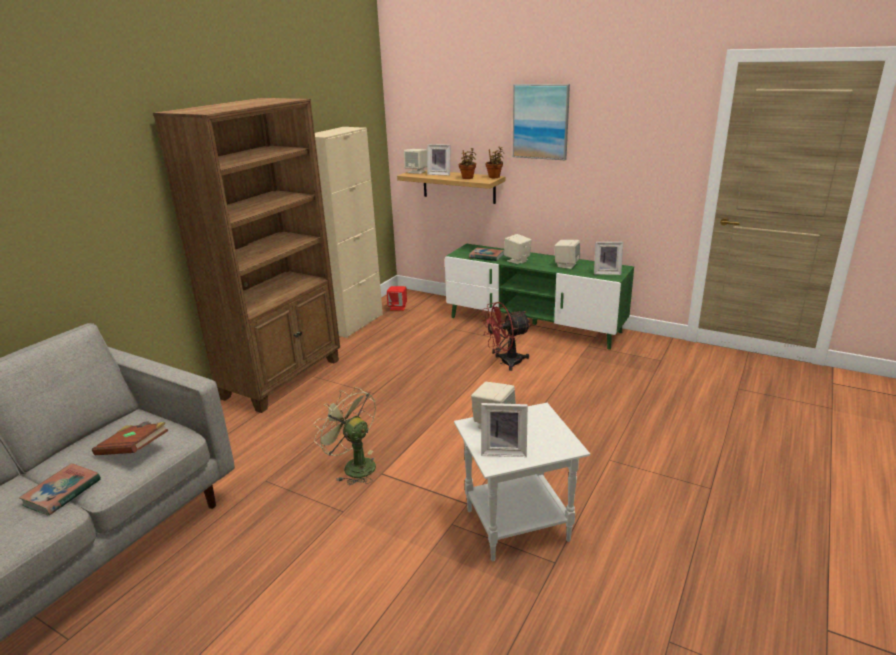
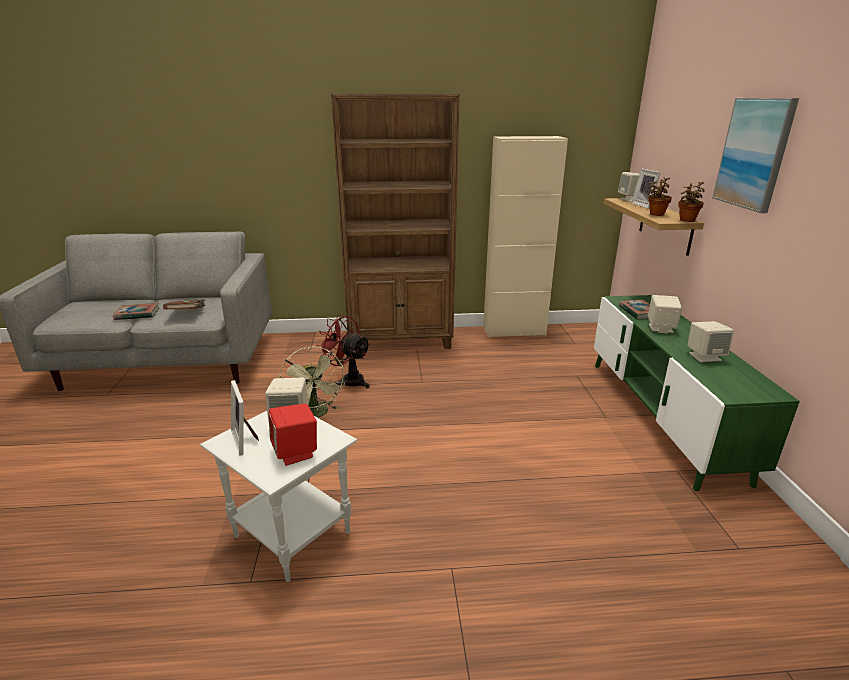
camera: 55 degrees right, 0 degrees up
(353, 466) = (317, 414): green fan -> green fan turned 150 degrees clockwise
(398, 307) = (569, 336): red speaker -> red speaker (296, 453)
(506, 362) = (557, 427): red fan -> red fan (348, 380)
(607, 272) = (735, 387): picture frame -> none

